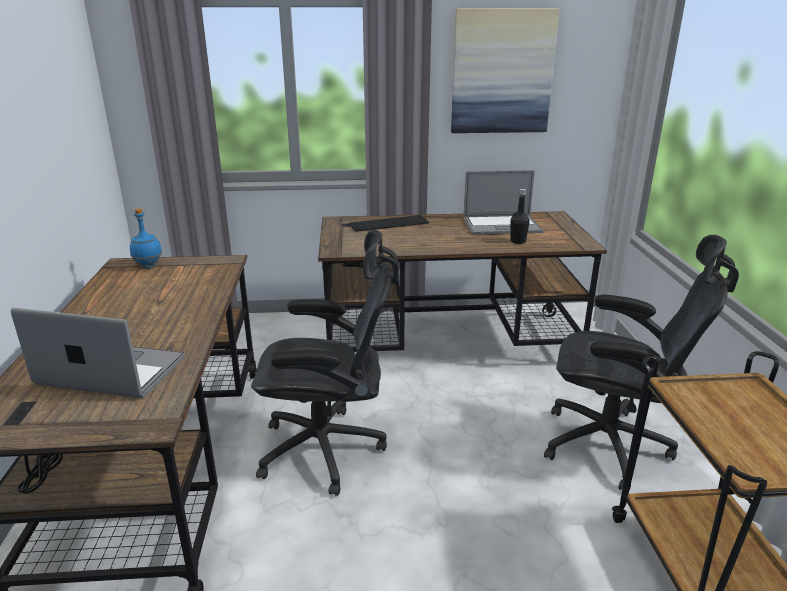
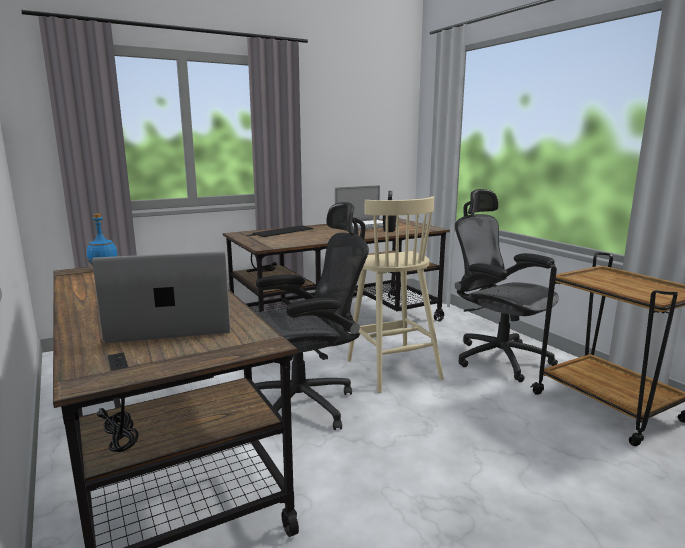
camera: 25 degrees left, 10 degrees down
(460, 425) = (391, 368): none -> beige stool
(502, 72) = (344, 118): picture -> none
(612, 446) = (497, 357): office chair -> office chair turned 120 degrees counterclockwise

